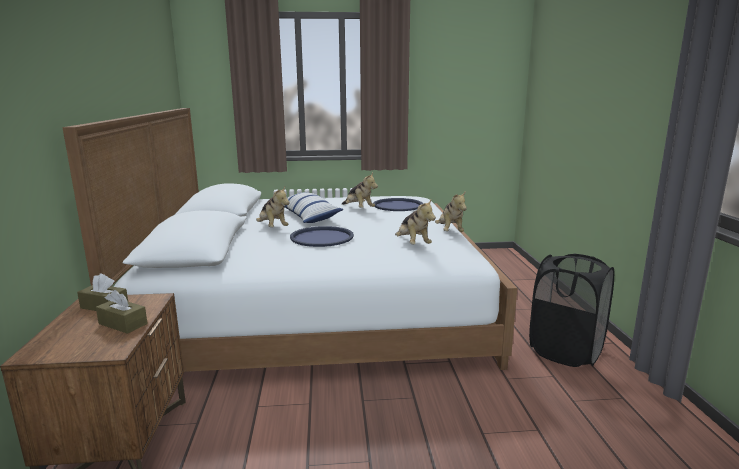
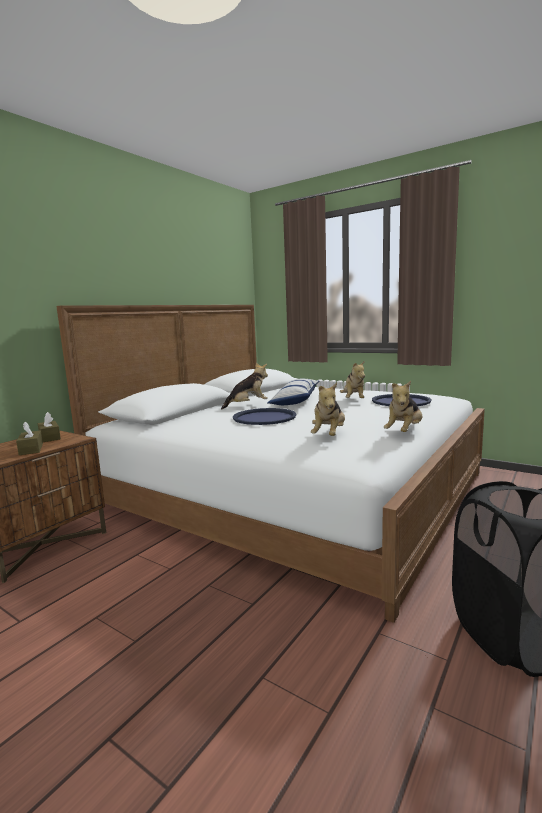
camera: 40 degrees right, 5 degrees down
(272, 228) = (248, 405): plush toy -> plush toy turned 120 degrees counterclockwise

